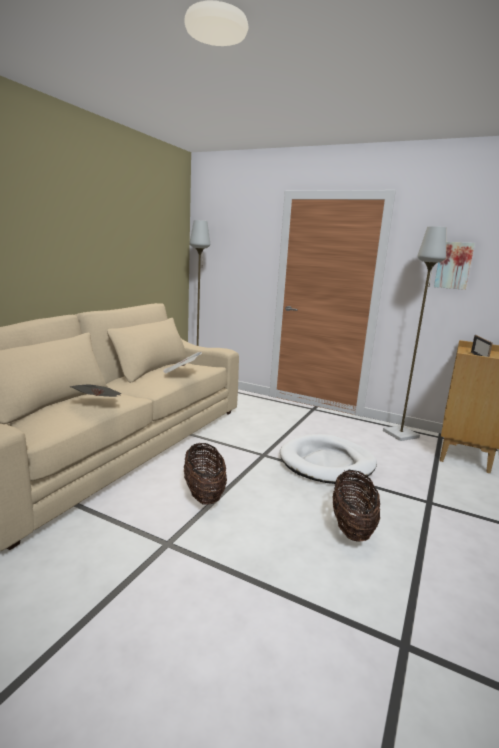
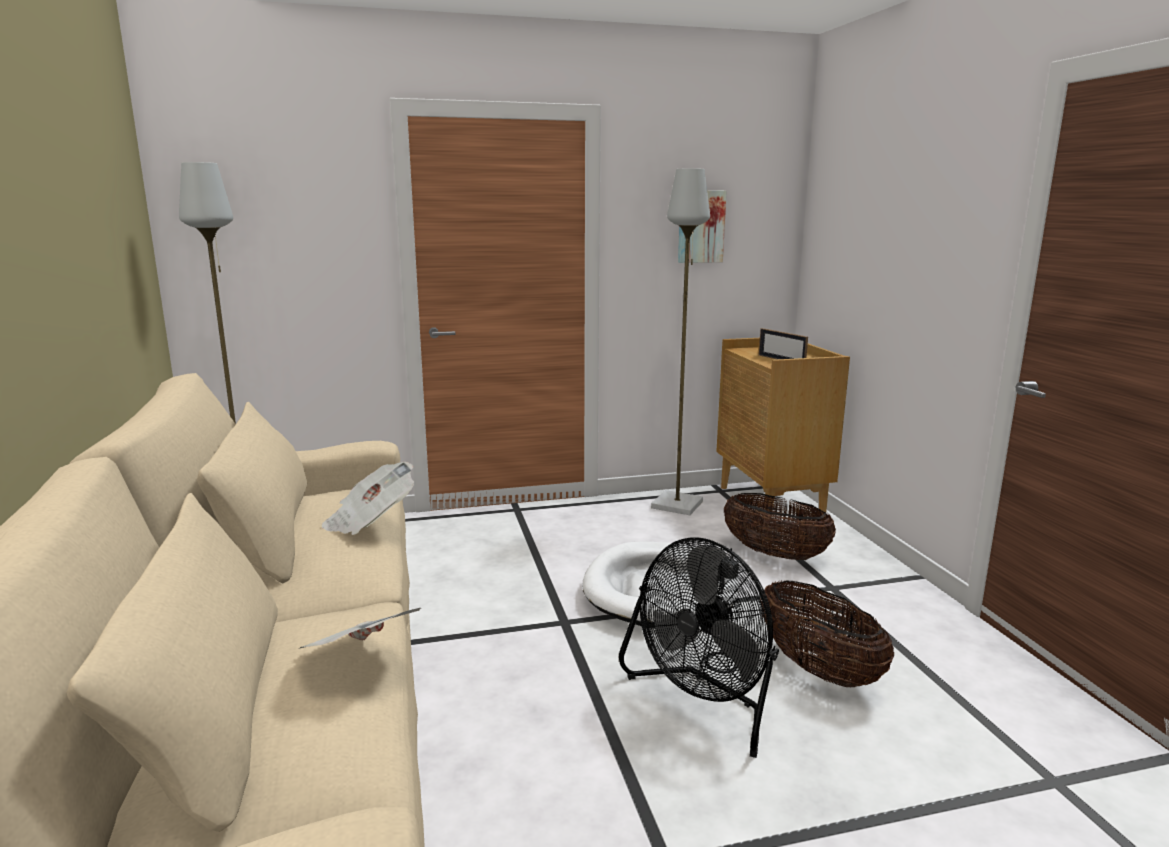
camera: 40 degrees left, 0 degrees up
(204, 493) = (583, 740): basket -> basket (774, 554)
(275, 507) = (704, 697): none -> black fan

